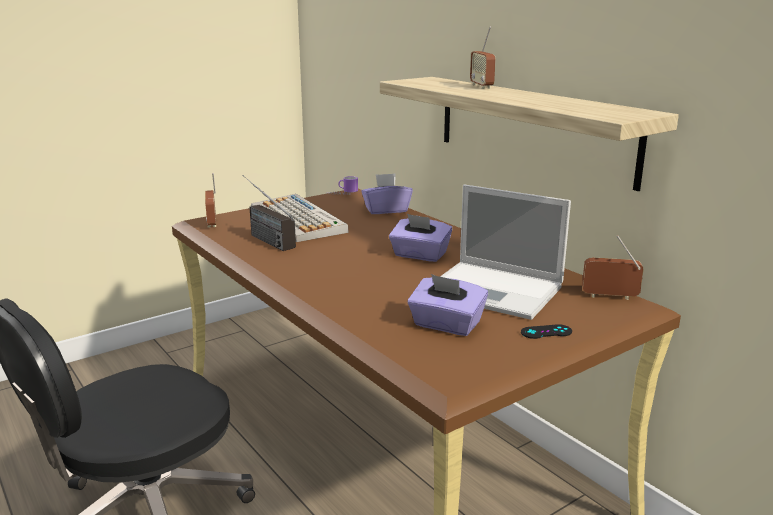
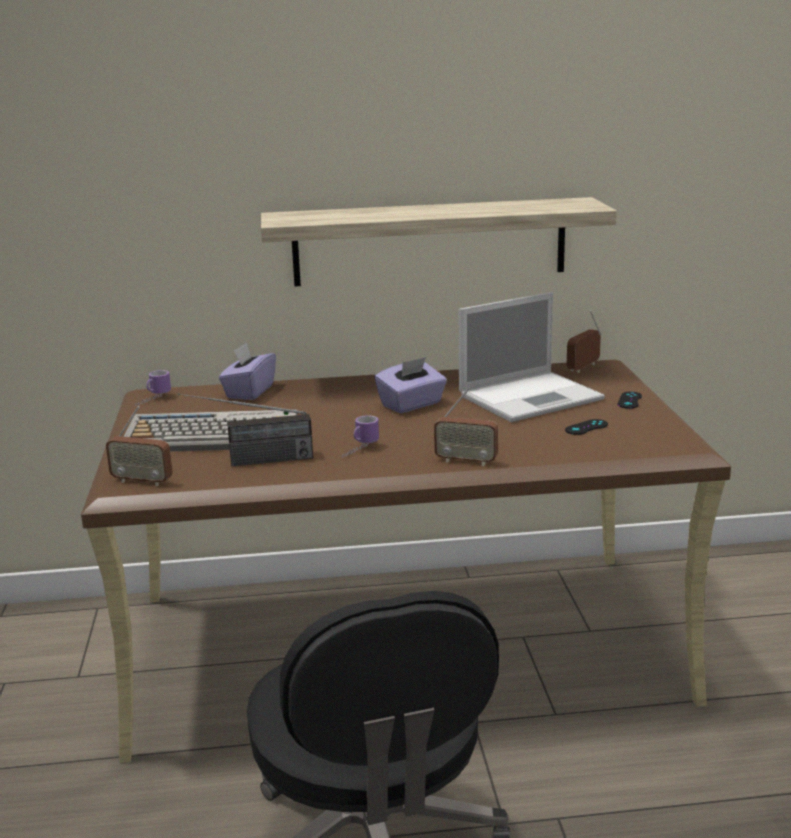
camera: 60 degrees left, 0 degrees up
(309, 259) = (358, 450): none -> mug
(446, 325) = (586, 427): purple tissue box -> black game controller
(482, 86) = (372, 210): radio -> radio (466, 461)

